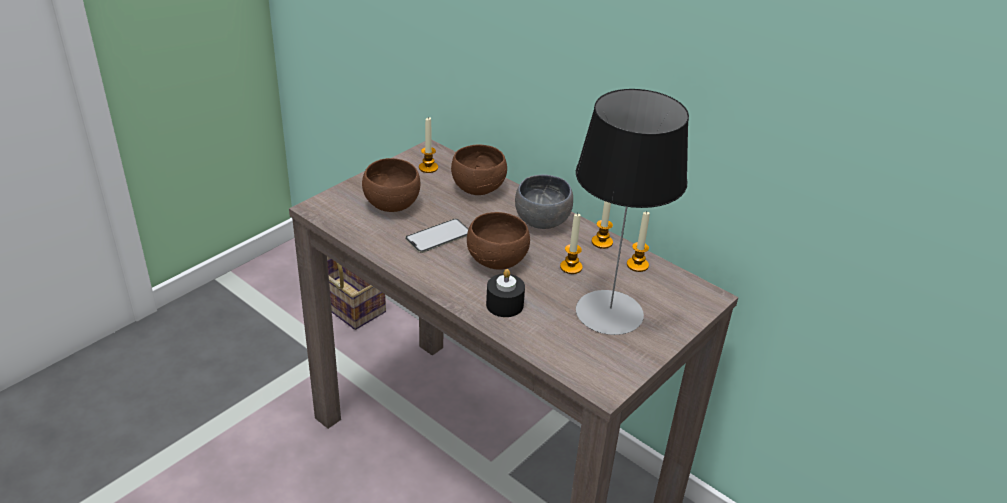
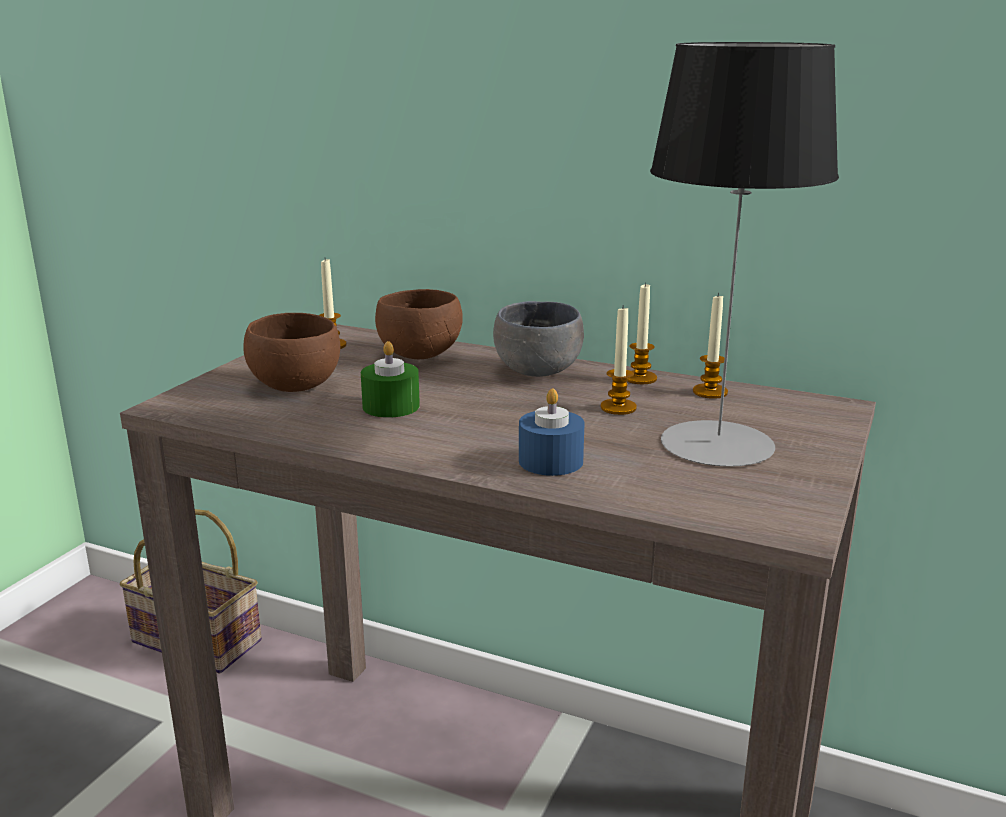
camera: 15 degrees left, 15 degrees down
(438, 236) = (391, 406): phone -> green candle
(498, 260) = (503, 416): brown bowl -> none
(504, 304) = (550, 461): black candle -> blue candle

